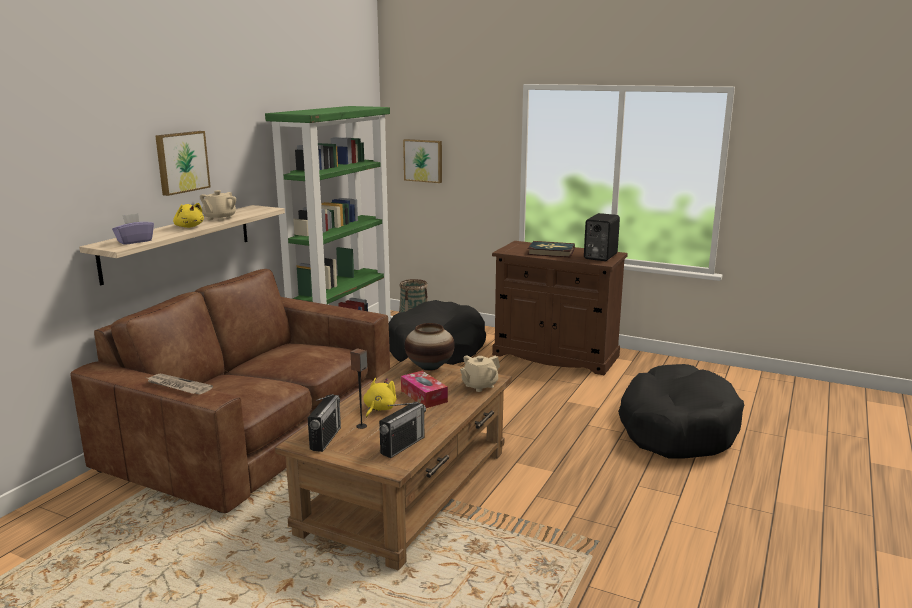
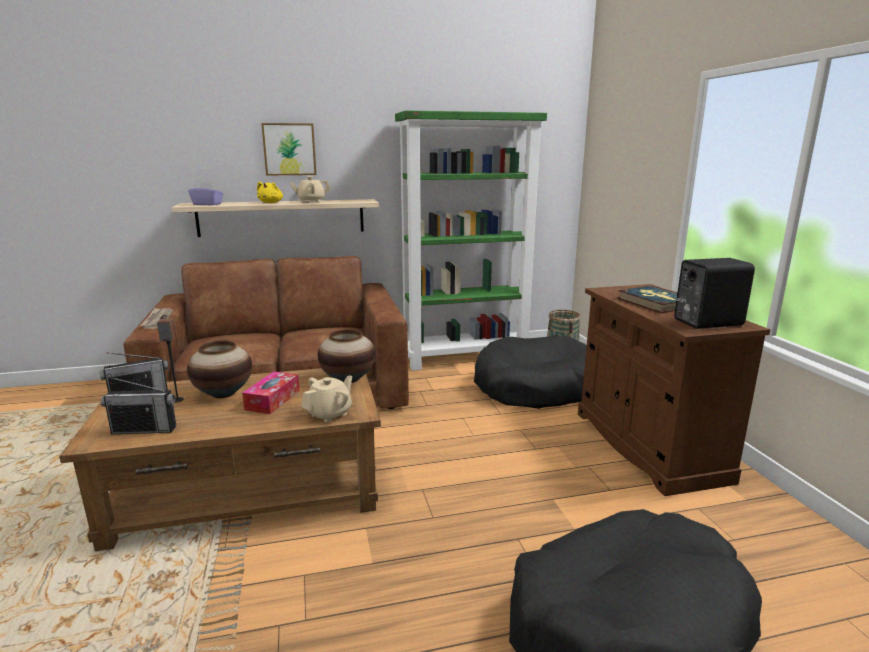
camera: 50 degrees right, 0 degrees up
(379, 409) = (223, 393): yellow plush toy -> vase
(423, 160) = (607, 180): picture -> none
(479, 386) = (329, 414): beige teapot -> beige teapot turned 120 degrees clockwise

